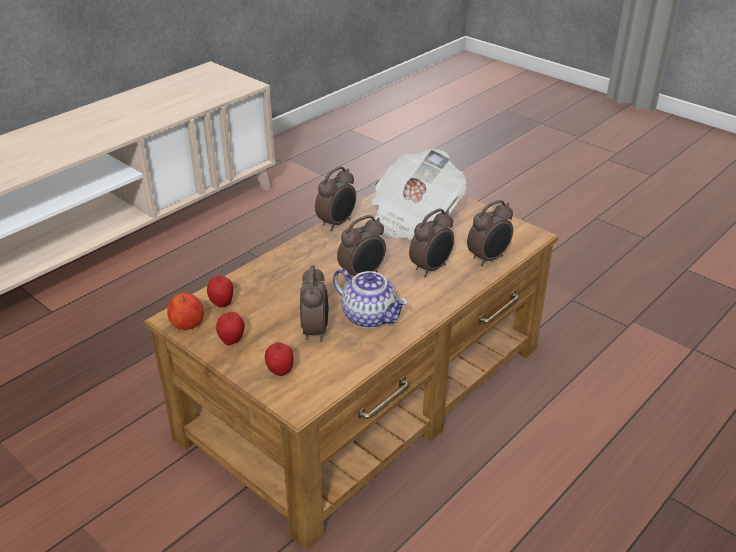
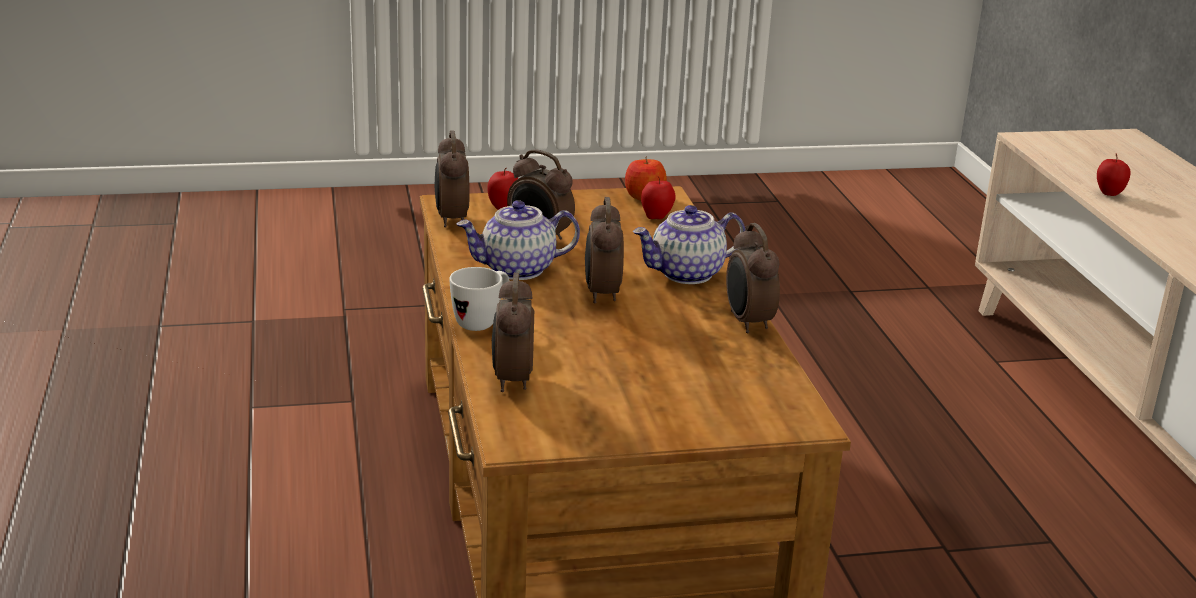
camera: 125 degrees right, 10 degrees down
(232, 341) = (585, 205): apple -> apple (1109, 194)
(300, 260) = (686, 274): none -> teapot
(412, 219) = (690, 374): newspaper -> none
(431, 268) = (551, 336): alarm clock -> alarm clock (451, 219)
(448, 295) = (482, 322): none -> white mug

